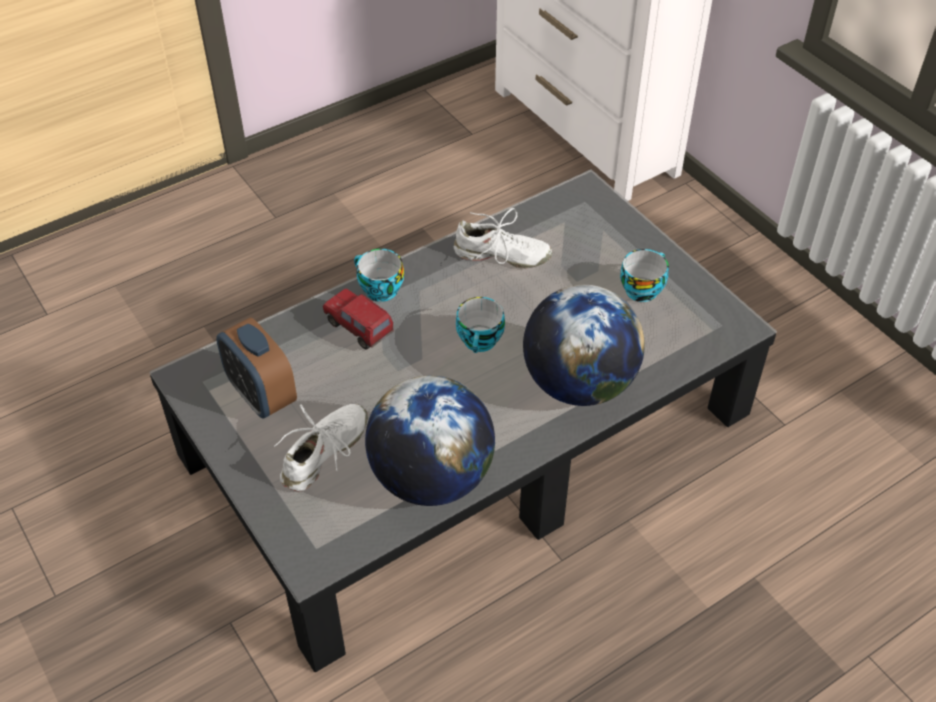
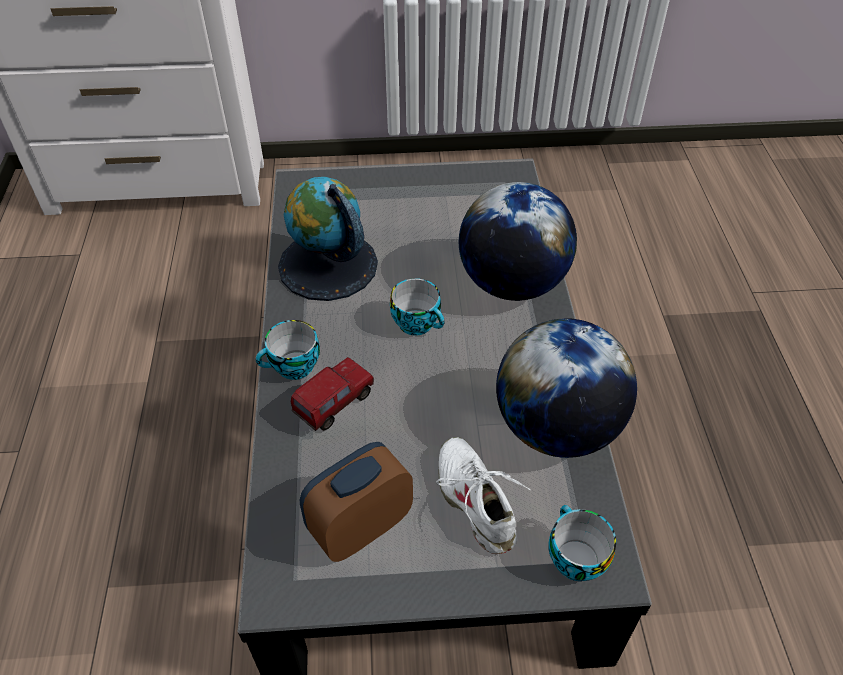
camera: 60 degrees left, 0 degrees up
(261, 395) = (360, 526): alarm clock -> alarm clock turned 150 degrees clockwise
(359, 330) = (334, 405): toy truck -> toy truck turned 150 degrees clockwise
(501, 256) = (327, 265): white shoe -> globe
(642, 288) = (436, 202): cup -> cup (573, 558)

